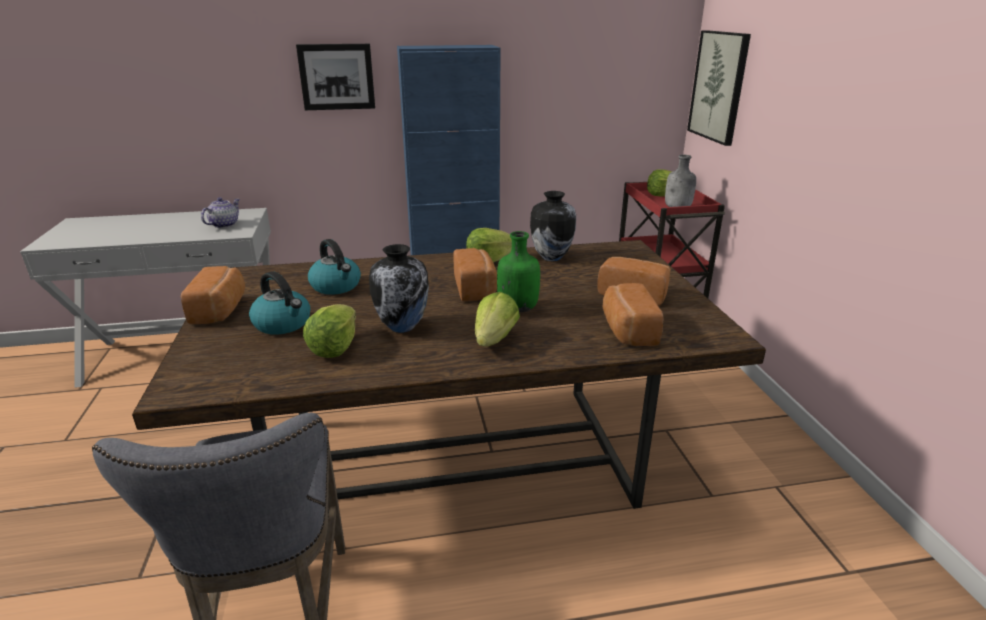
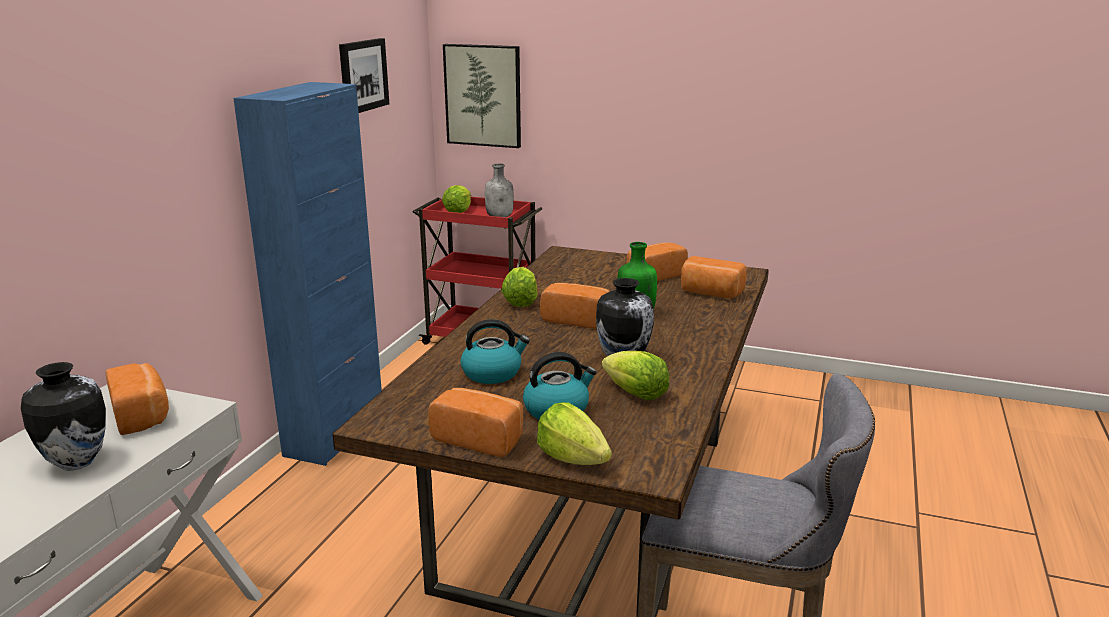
camera: 60 degrees left, 5 degrees down
(224, 224) = (142, 415): teapot -> bread
(337, 77) = (172, 152): picture -> picture (363, 75)
(494, 339) = (682, 334): lettuce -> lettuce (572, 458)
(551, 257) = (546, 280): vase -> vase (76, 462)

